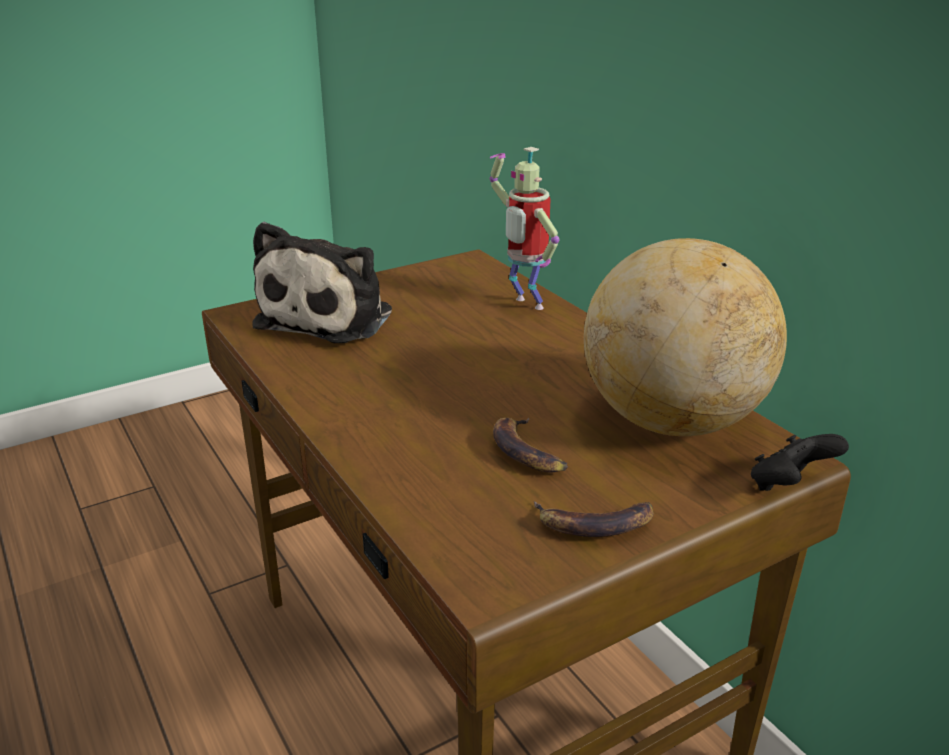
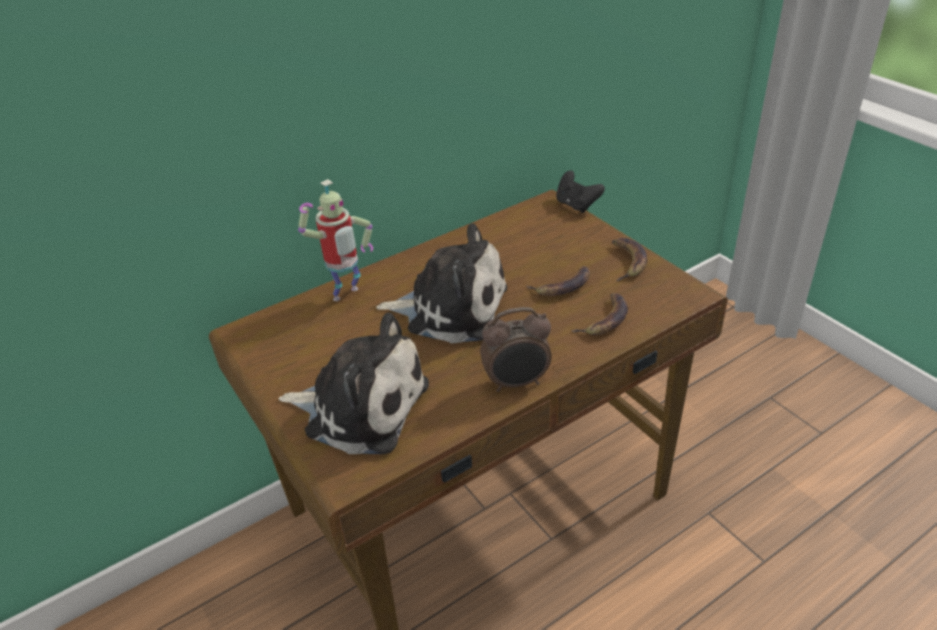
camera: 90 degrees left, 10 degrees up
(325, 402) = (517, 383): none -> alarm clock
(434, 481) = (605, 319): none -> banana
(488, 364) = (451, 308): none -> plush toy
(672, 421) = (518, 235): globe -> none

